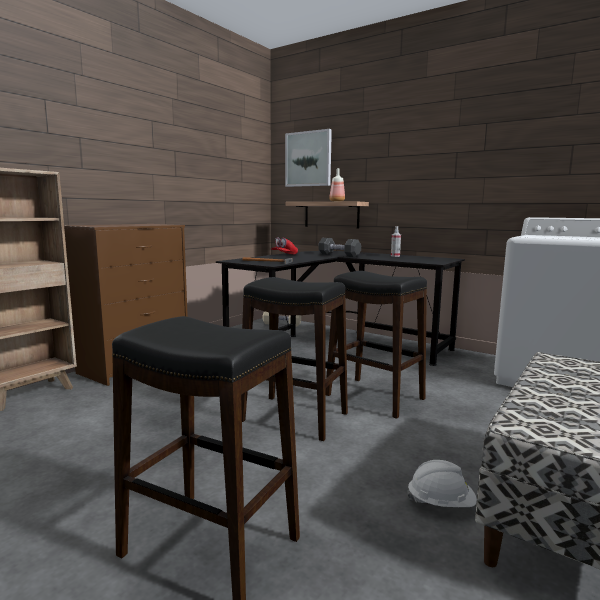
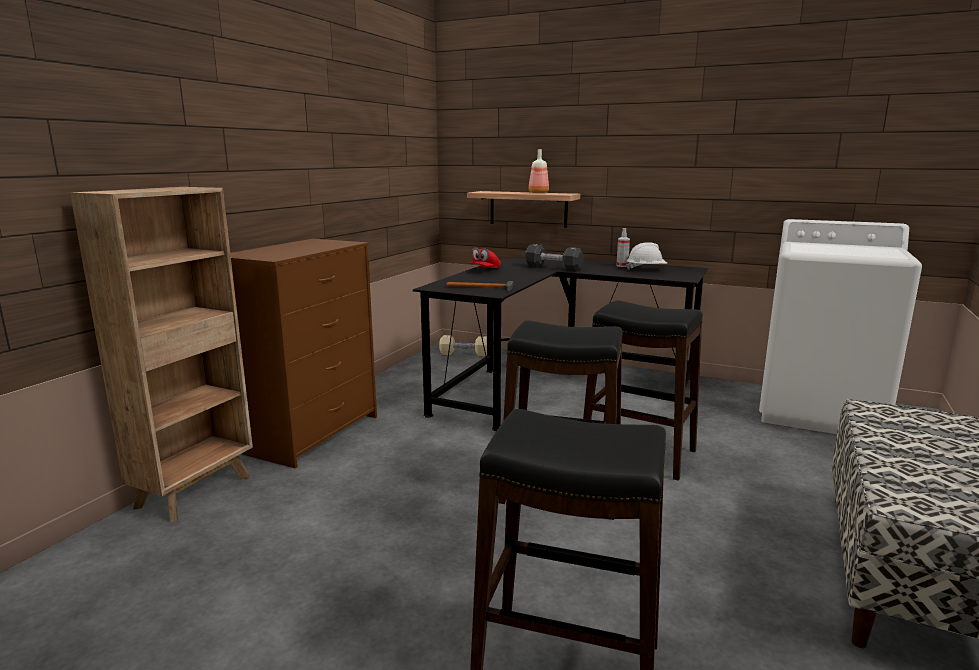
camera: 10 degrees left, 5 degrees up
(308, 159) = (494, 133): picture -> none
(441, 503) = (779, 582): white hard hat -> white hard hat (646, 269)

